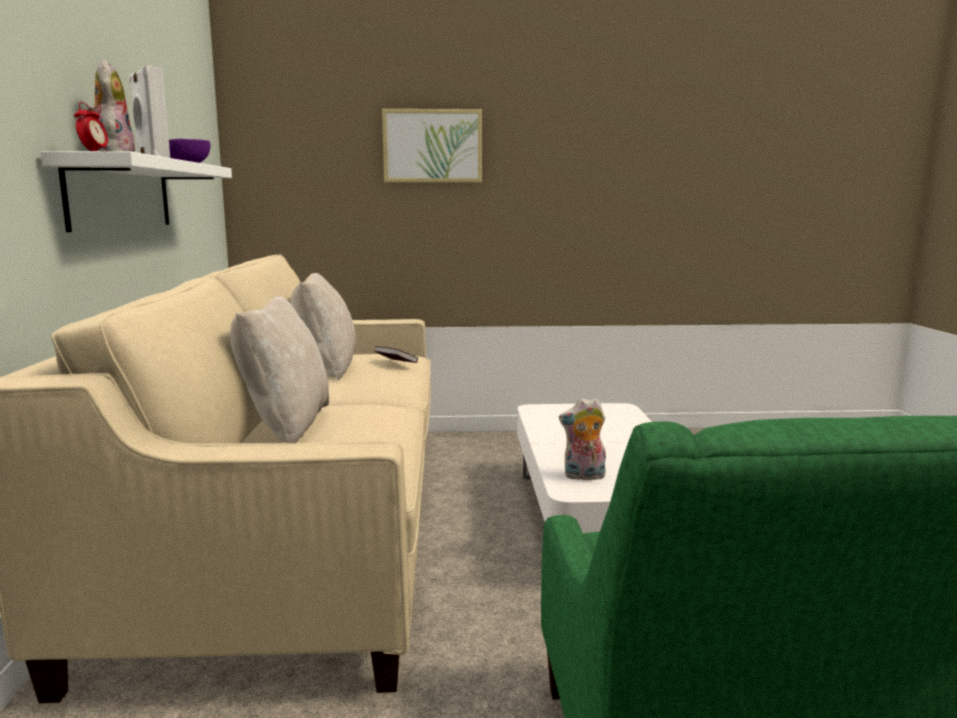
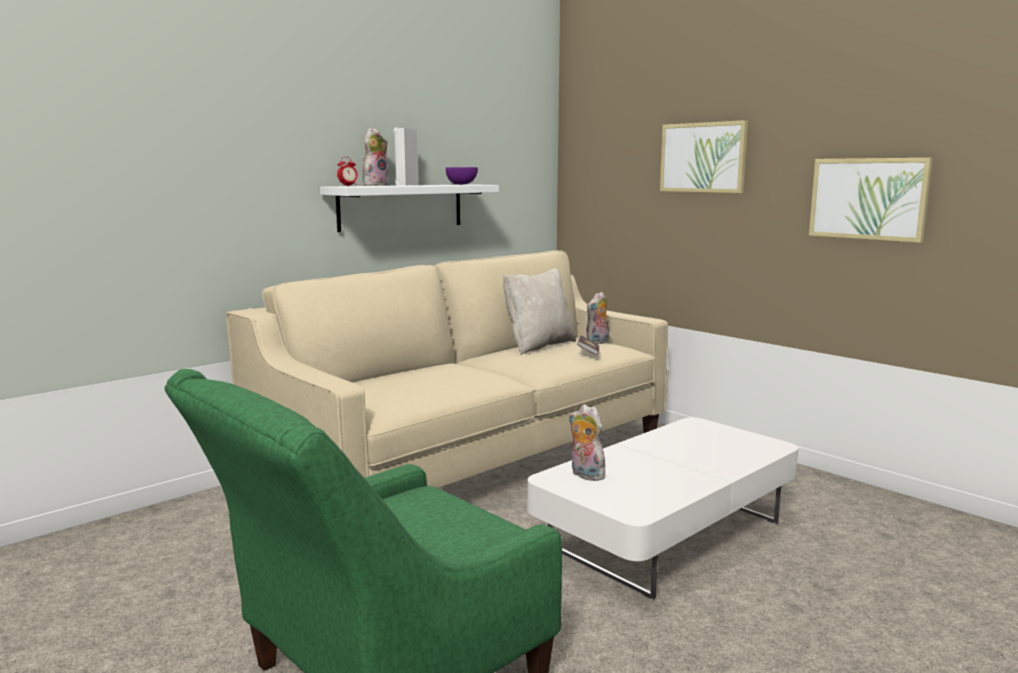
camera: 50 degrees right, 0 degrees up
(286, 425) = (416, 372): beige pillow -> none
(368, 354) = (598, 343): none -> plush toy
(601, 185) = (868, 199): none -> picture

